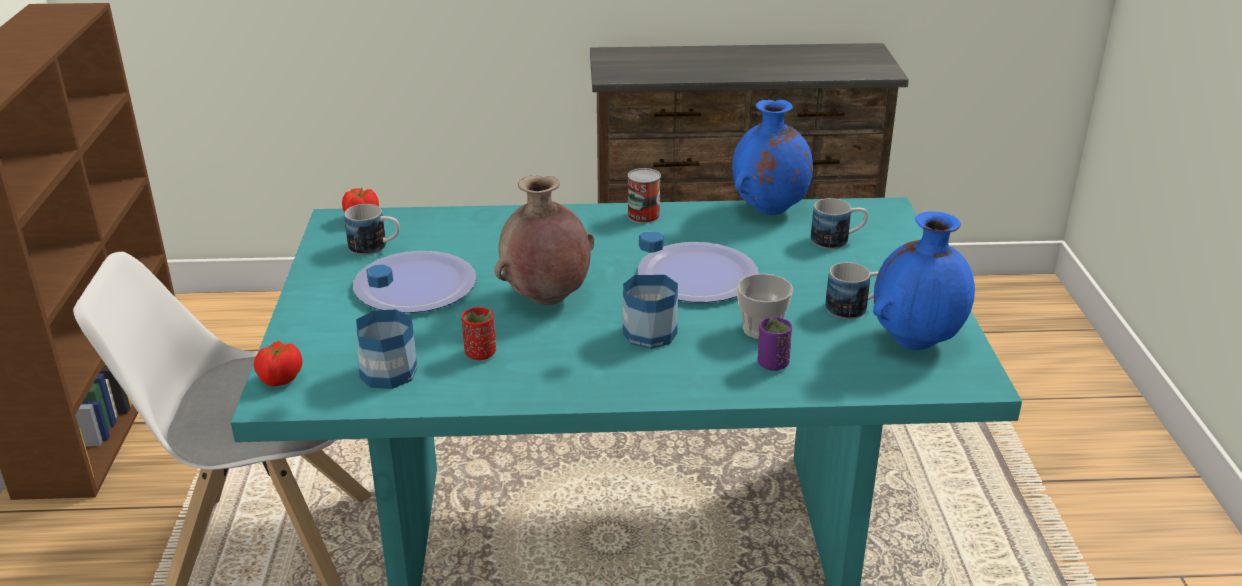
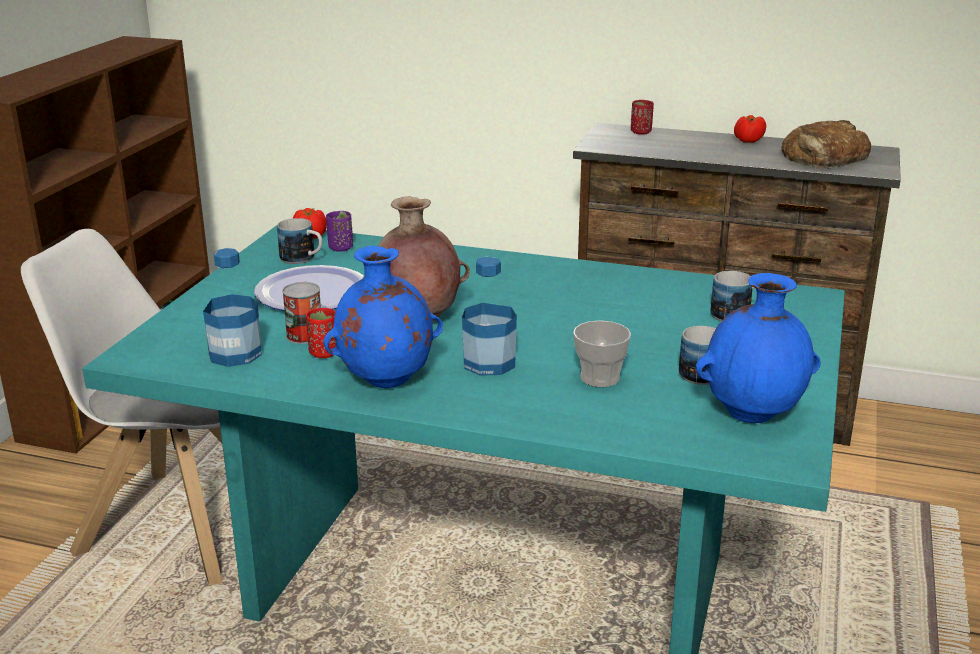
camera: 20 degrees right, 5 degrees down
(280, 379) = (145, 344): tomato -> tomato (748, 141)
(642, 54) = (641, 132): none -> red cup
(643, 216) = (561, 268): can -> can (304, 335)
(698, 275) = (573, 324): plate -> none
(769, 210) = (688, 281): blue vase -> blue vase (385, 381)
(772, 364) = (587, 408): purple cup -> purple cup (340, 248)
(828, 62) = (824, 157): none -> bread

